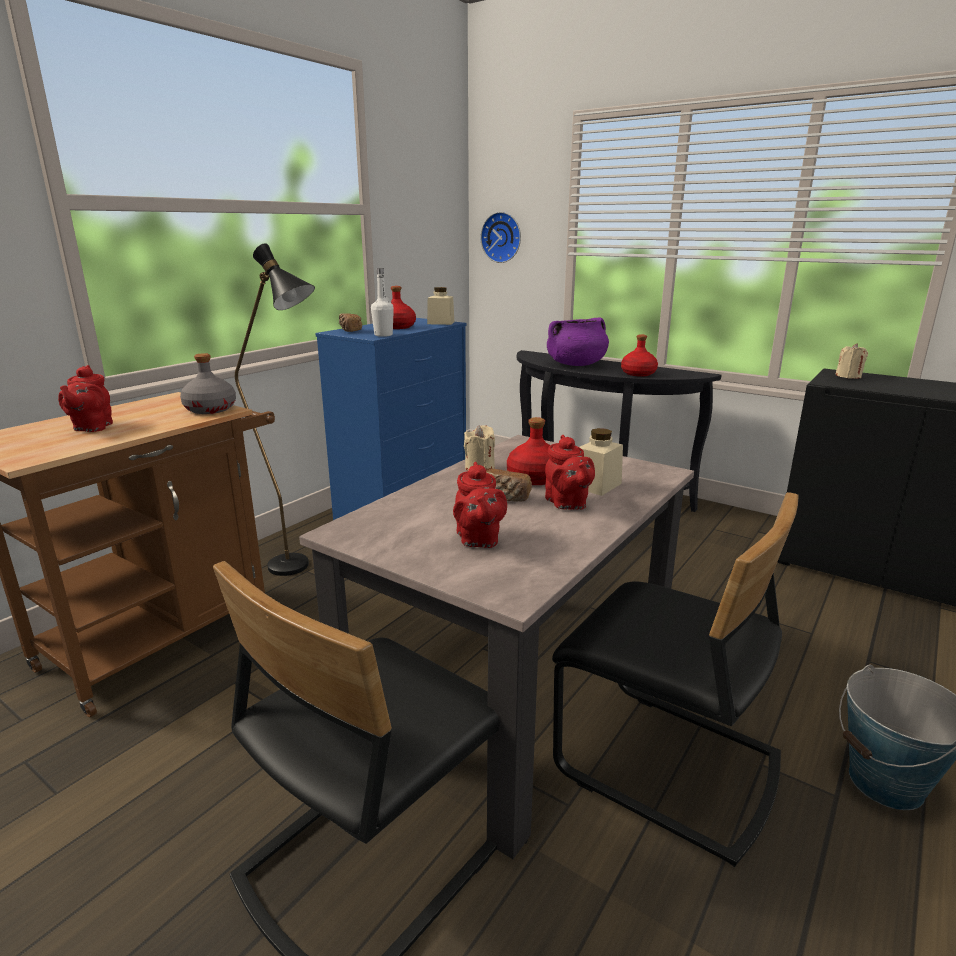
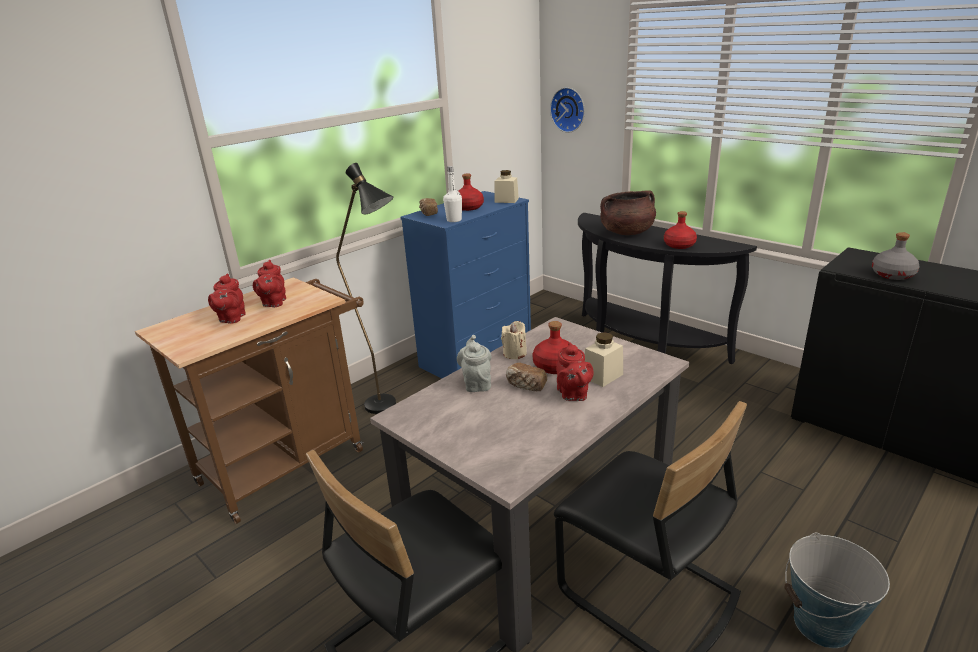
camera: 10 degrees right, 5 degrees up
(211, 409) = (315, 299): grey bottle -> grey bottle (893, 275)
(439, 496) = (476, 383): none -> grey teapot
(478, 540) = (496, 428): red teapot -> red teapot (273, 303)
(576, 364) = (626, 233): purple cooking pot -> brown cooking pot
(848, 376) = (865, 259): beige candle -> none

